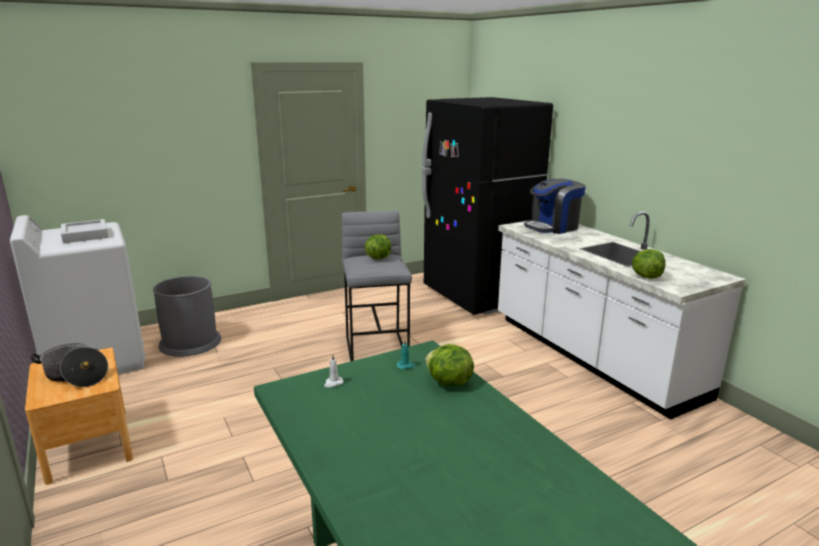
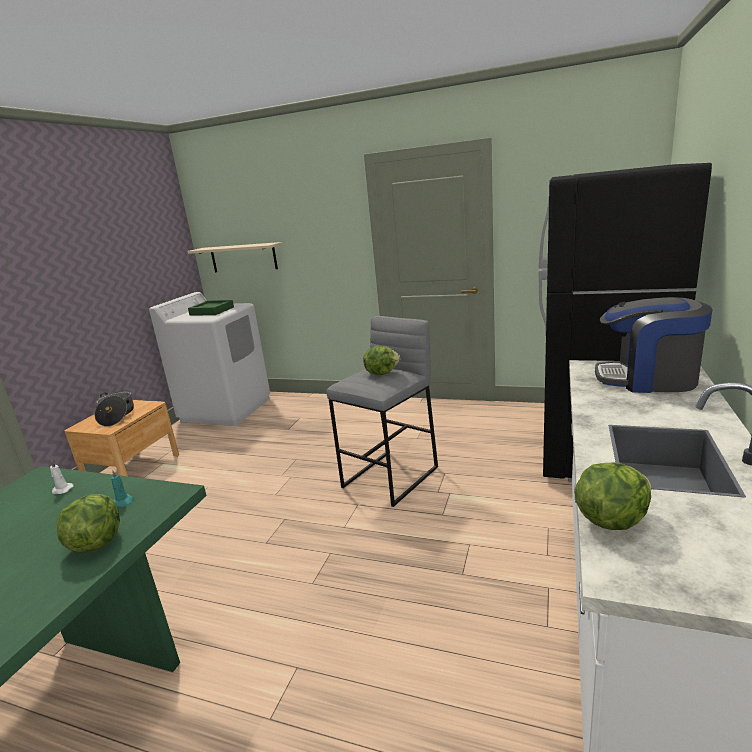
camera: 50 degrees right, 0 degrees up
(85, 235) = (212, 311): grey tray -> green tray
(88, 167) = (243, 257): none -> beige shelf
(190, 342) = (286, 415): grey trash can -> none

